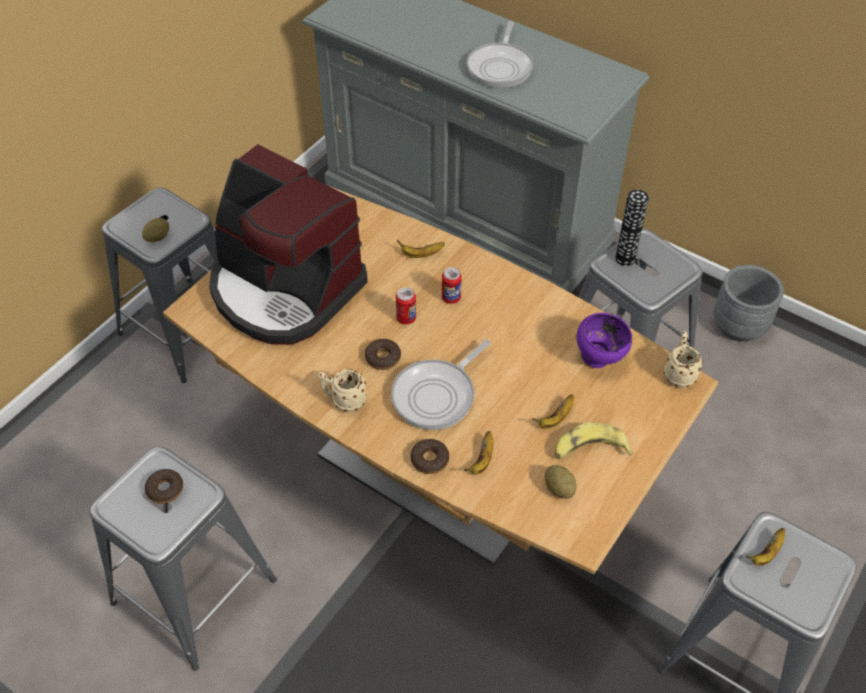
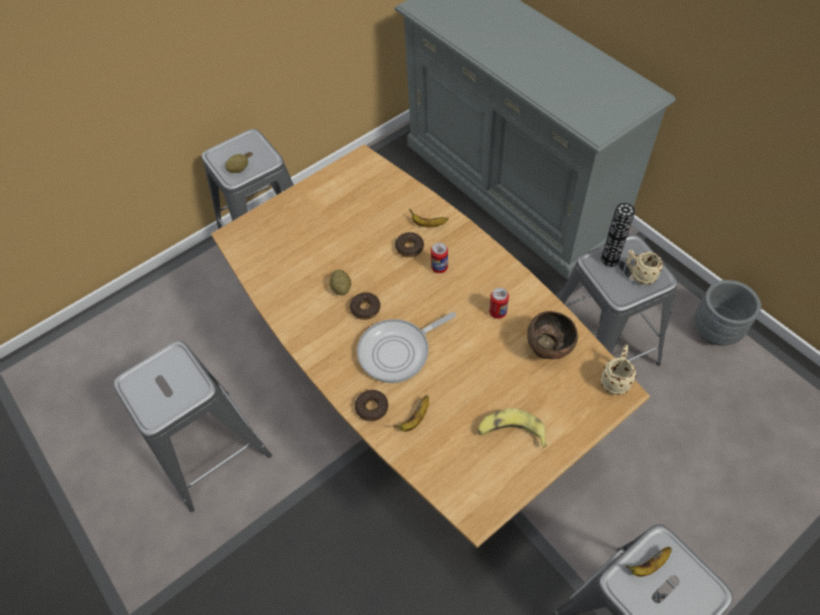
camera: 20 degrees right, 5 degrees up
(165, 489) = (173, 377): donut -> donut (409, 247)
(285, 290) = (309, 233): coffee machine -> none
(343, 401) = (321, 339): beige mug -> beige mug (639, 275)
(406, 318) = (396, 278): can -> can (497, 312)
(500, 67) = (544, 71): frying pan -> none
(555, 418) = (491, 396): banana -> none
(559, 488) = (471, 461): potato -> potato (341, 288)
(599, 358) = (548, 349): purple bowl -> brown bowl

